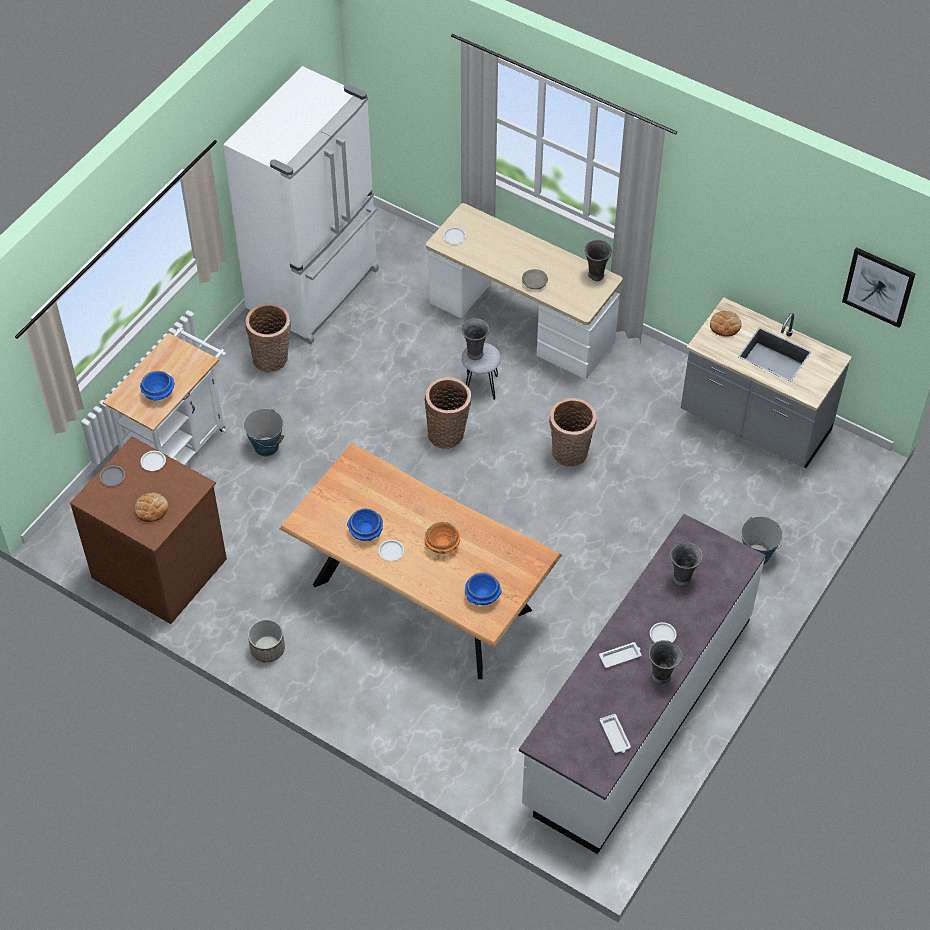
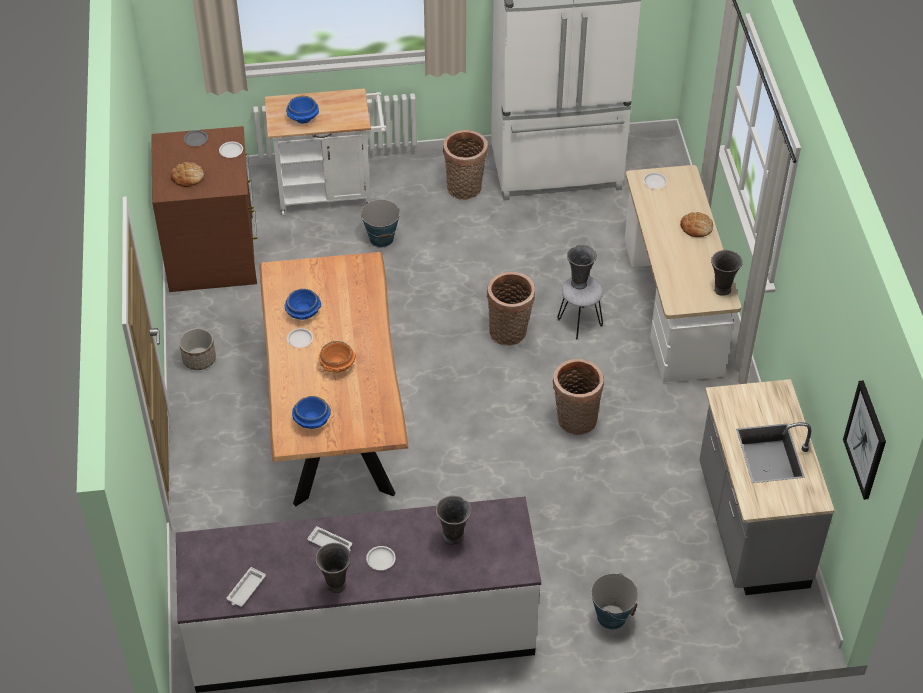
camera: 50 degrees right, 5 degrees down
(534, 282) = (667, 257): grey bowl -> none
(725, 326) = (759, 399): bread -> bread (696, 227)

